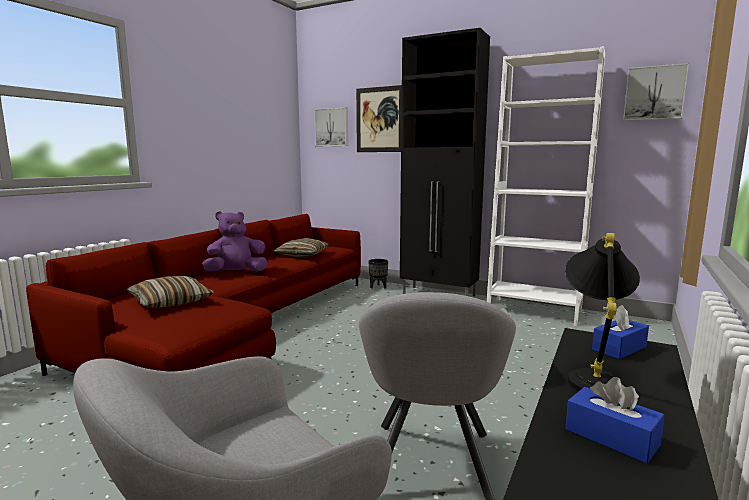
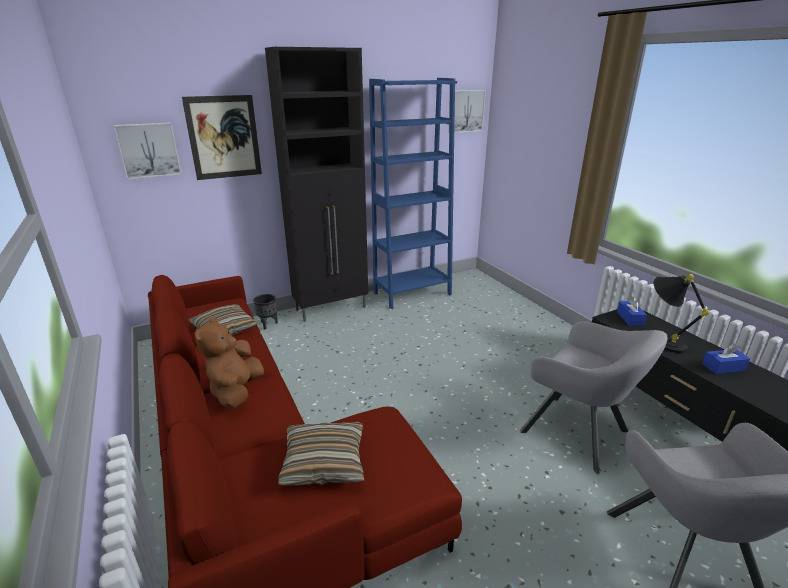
camera: 55 degrees left, 15 degrees up
(236, 273) = (236, 391): purple plush toy -> brown plush toy
(533, 311) = (412, 293): white bookcase -> blue bookcase

